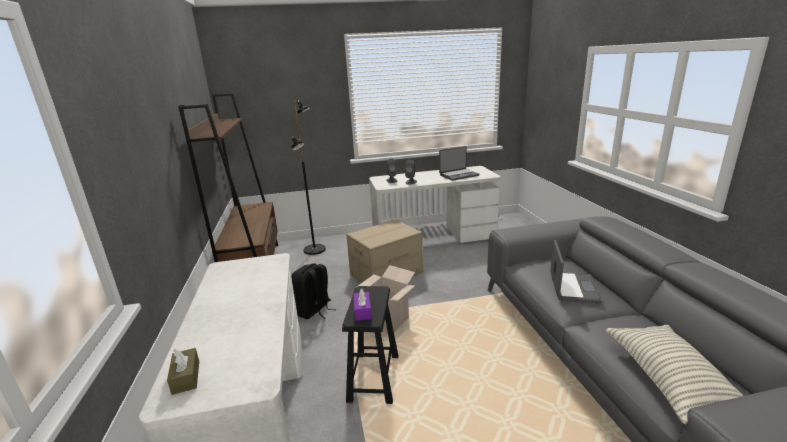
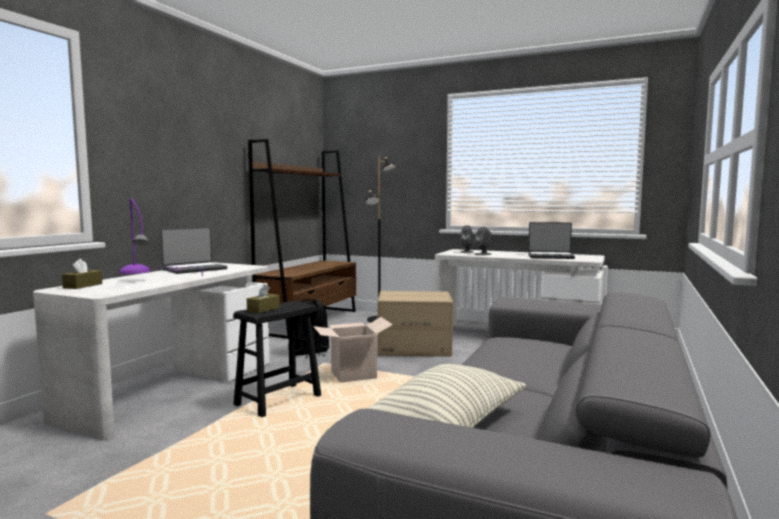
camera: 35 degrees right, 15 degrees down
(243, 330) = (150, 281): none -> purple table lamp
(362, 311) = (263, 309): purple tissue box -> brown tissue box
(572, 288) = (514, 358): laptop -> laptop (194, 269)

